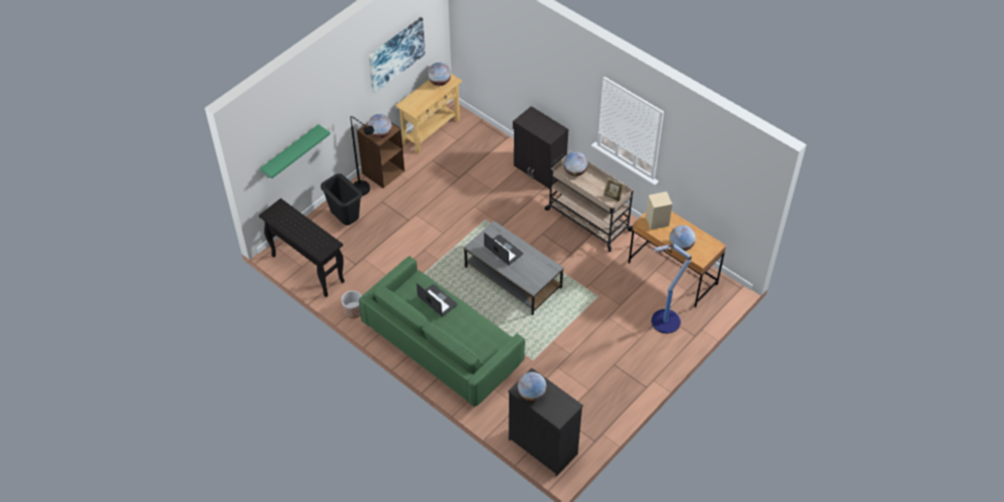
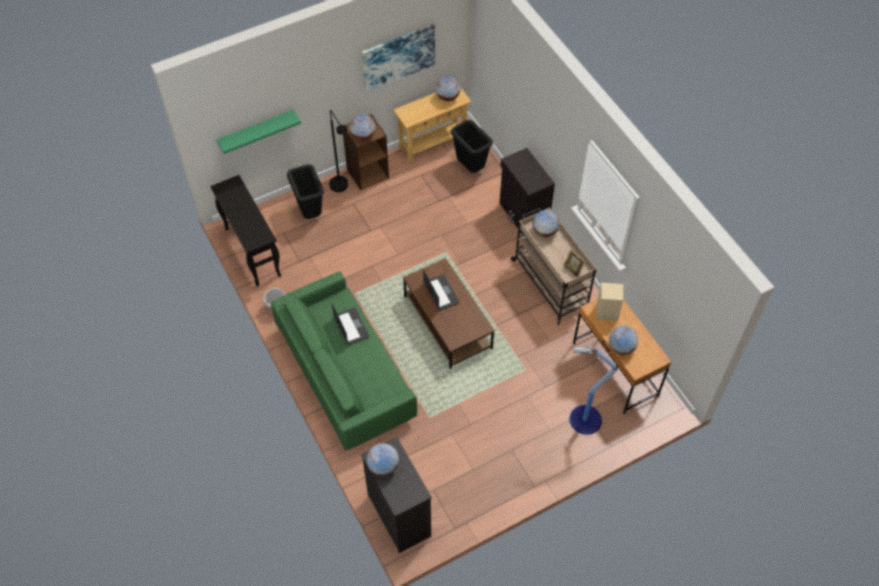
camera: 20 degrees right, 5 degrees up
(474, 142) = (470, 167): none -> black trash can
(512, 277) = (447, 322): grey coffee table -> brown coffee table

